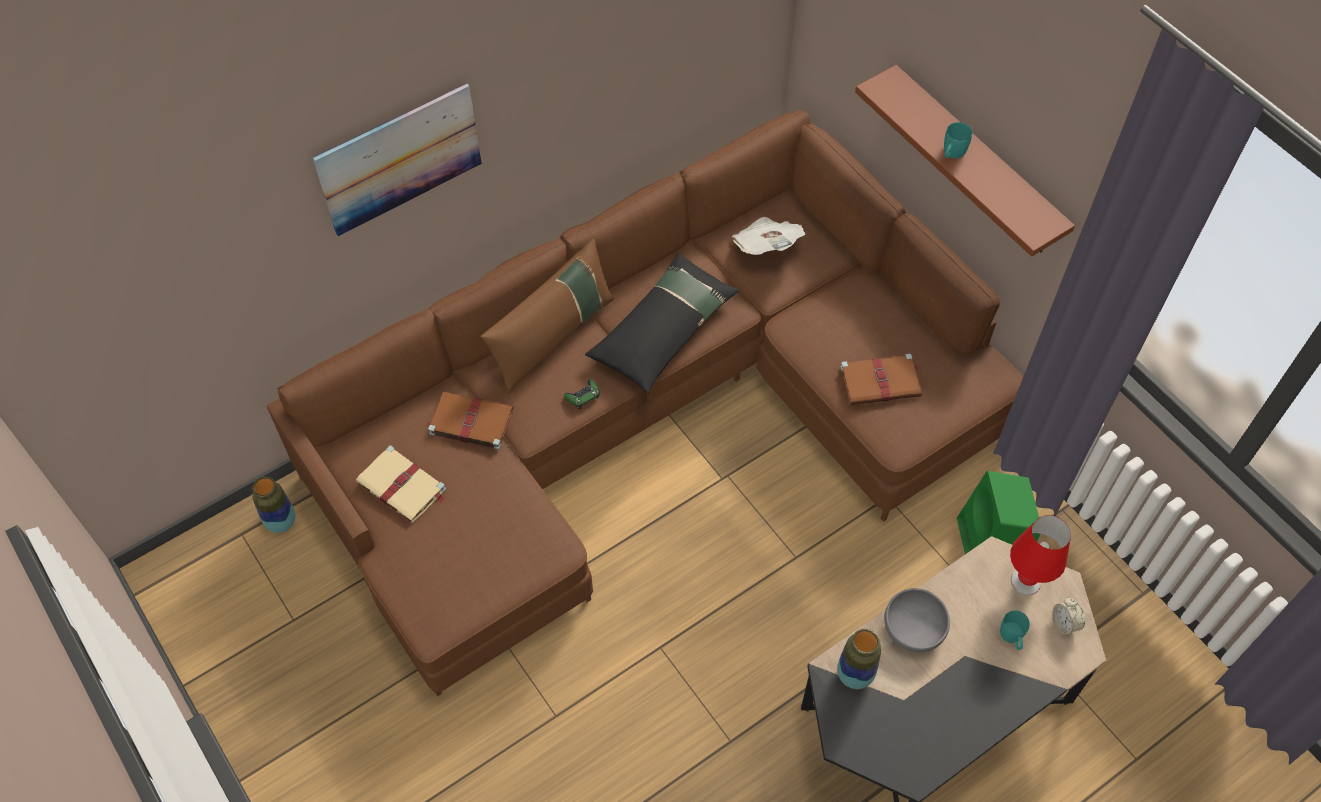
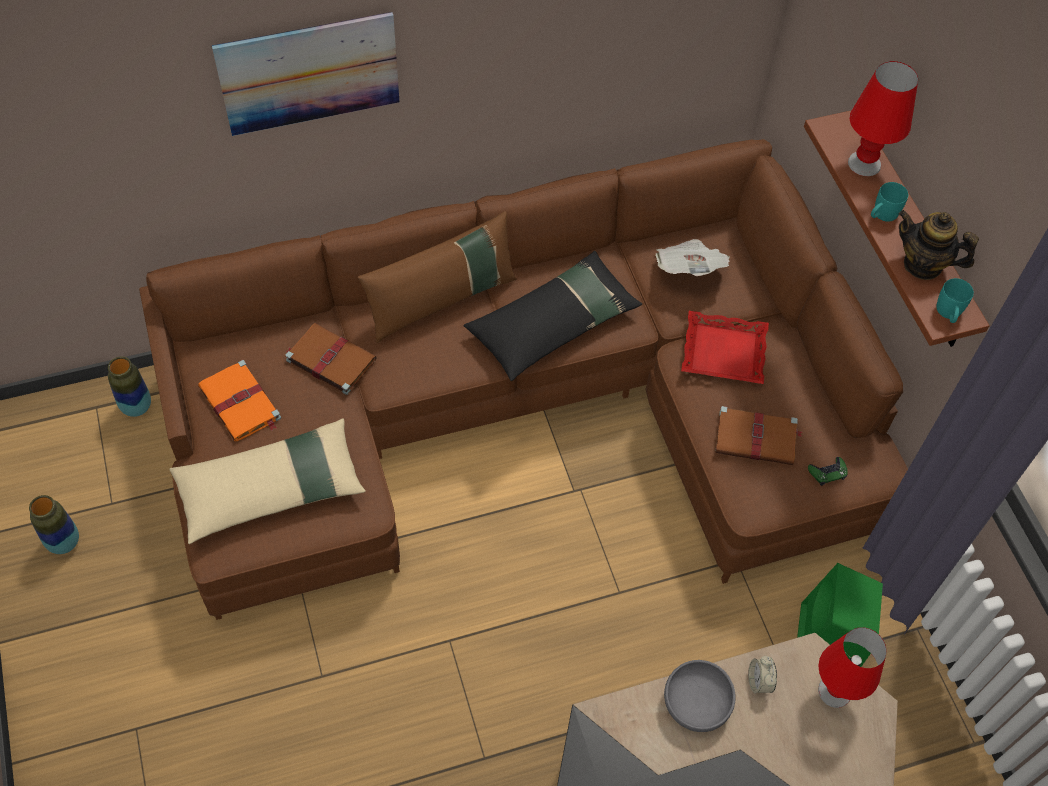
camera: 15 degrees right, 0 degrees up
(402, 487) = (241, 404): beige book -> orange book
(462, 556) = (271, 489): none -> beige pillow
(583, 396) = (449, 366): green game controller -> green game controller (827, 473)
(824, 313) = (724, 352): none -> red tray
(854, 675) = (616, 732): vase -> vase (64, 542)
(920, 111) = (864, 163): none -> red table lamp
(1002, 188) = (923, 265): none -> teapot
(1012, 638) = (798, 746): turquoise mug -> turquoise mug (948, 314)
(1064, 623) = (861, 749): alarm clock -> alarm clock (759, 682)

